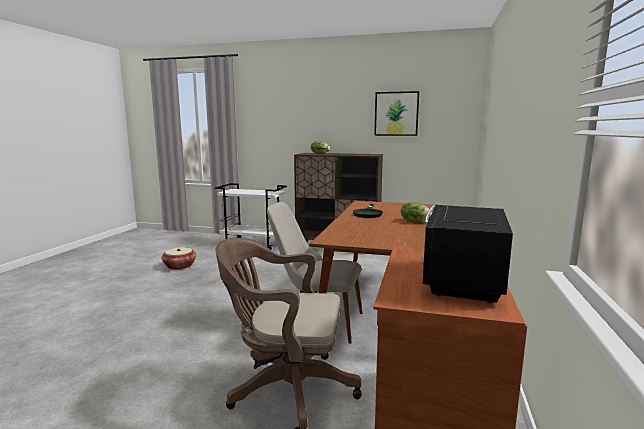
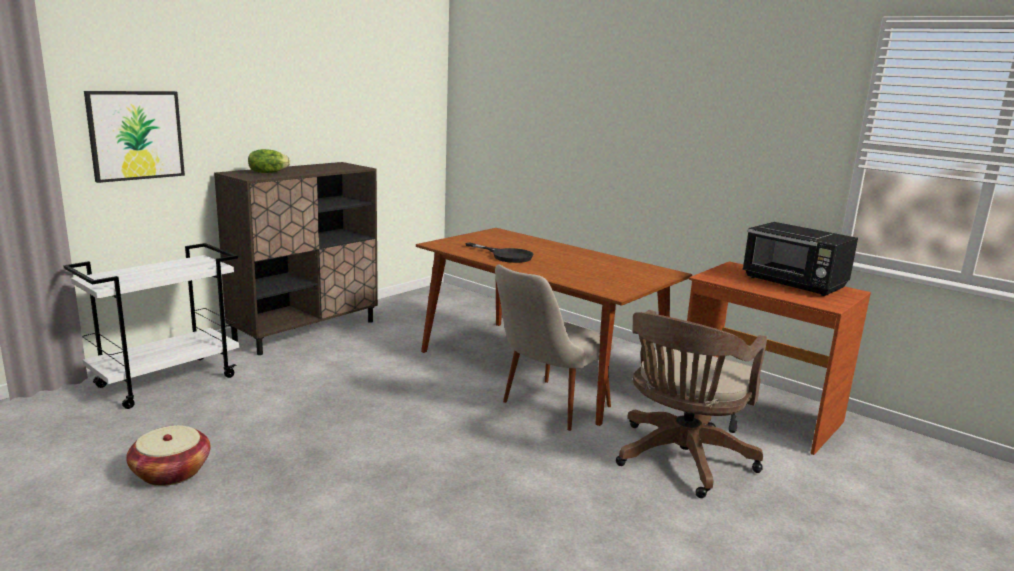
camera: 65 degrees left, 5 degrees up
(396, 114) = (355, 96): picture -> picture (136, 135)
(415, 221) = (570, 252): lettuce -> none

